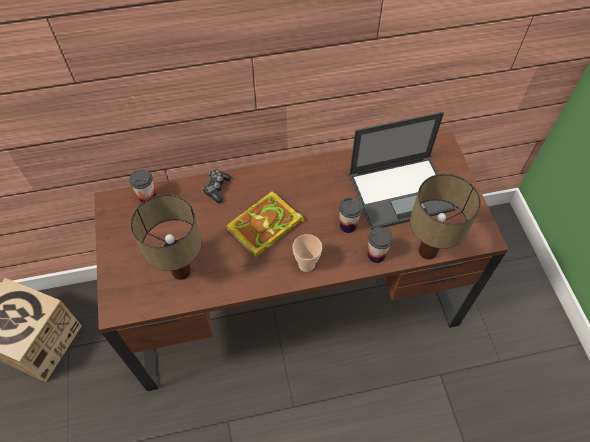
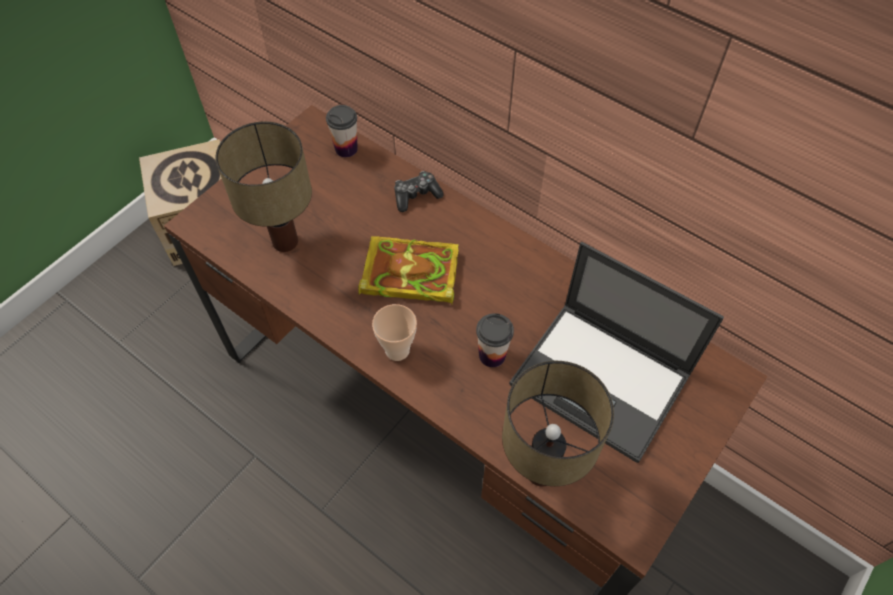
camera: 50 degrees right, 0 degrees up
(376, 255) = (479, 415): cup -> none

